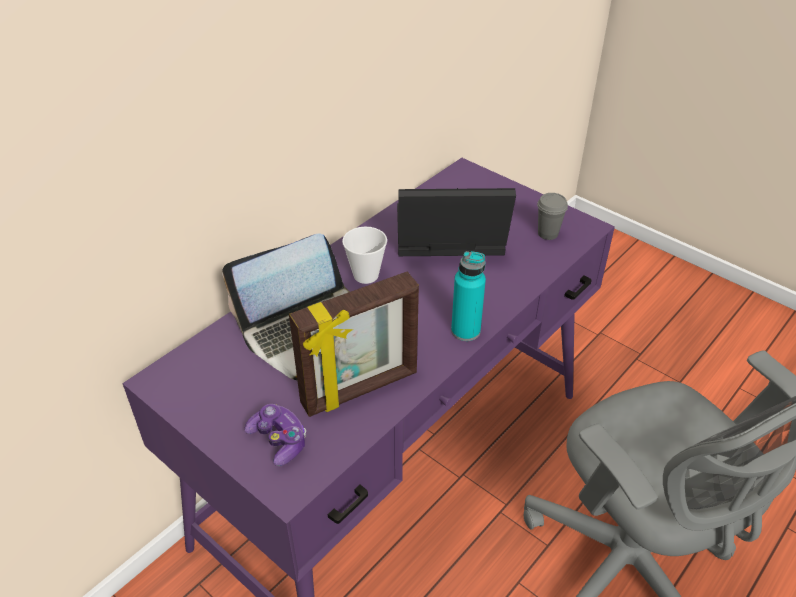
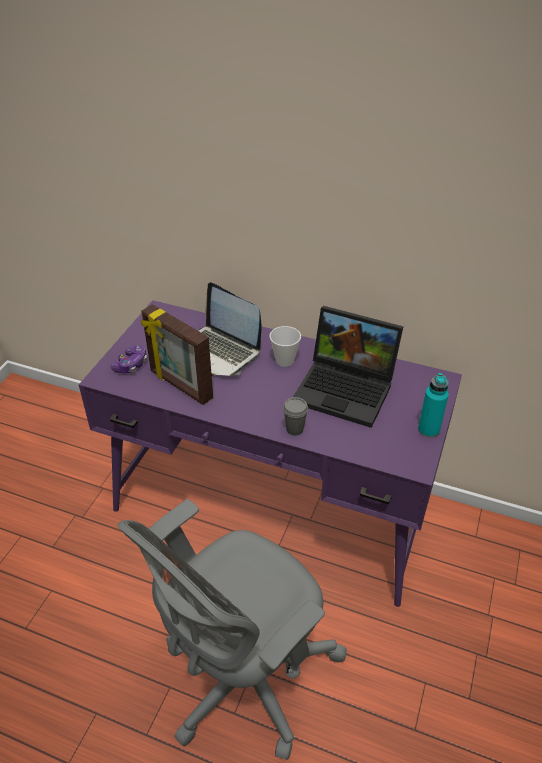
camera: 70 degrees right, 0 degrees up
(446, 239) = (347, 389): laptop -> laptop turned 135 degrees clockwise
(465, 331) = (253, 420): turquoise bottle -> turquoise bottle (428, 430)
(547, 233) = (391, 443): grey cup -> grey cup (294, 429)

